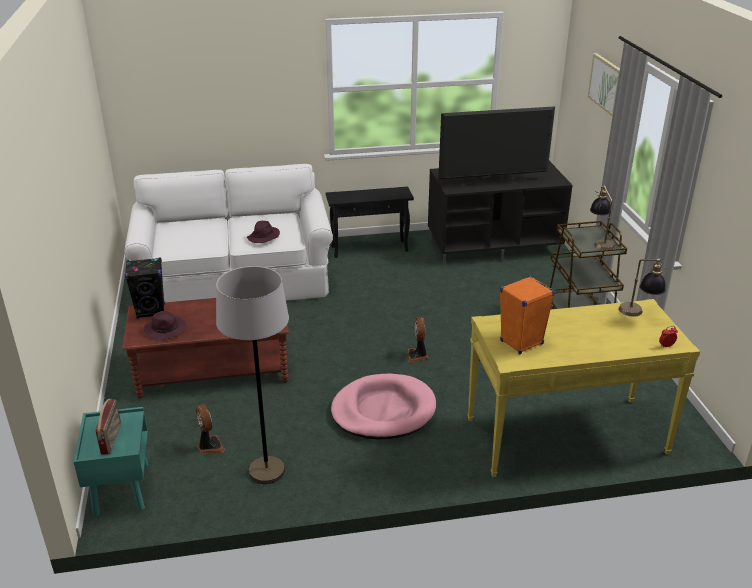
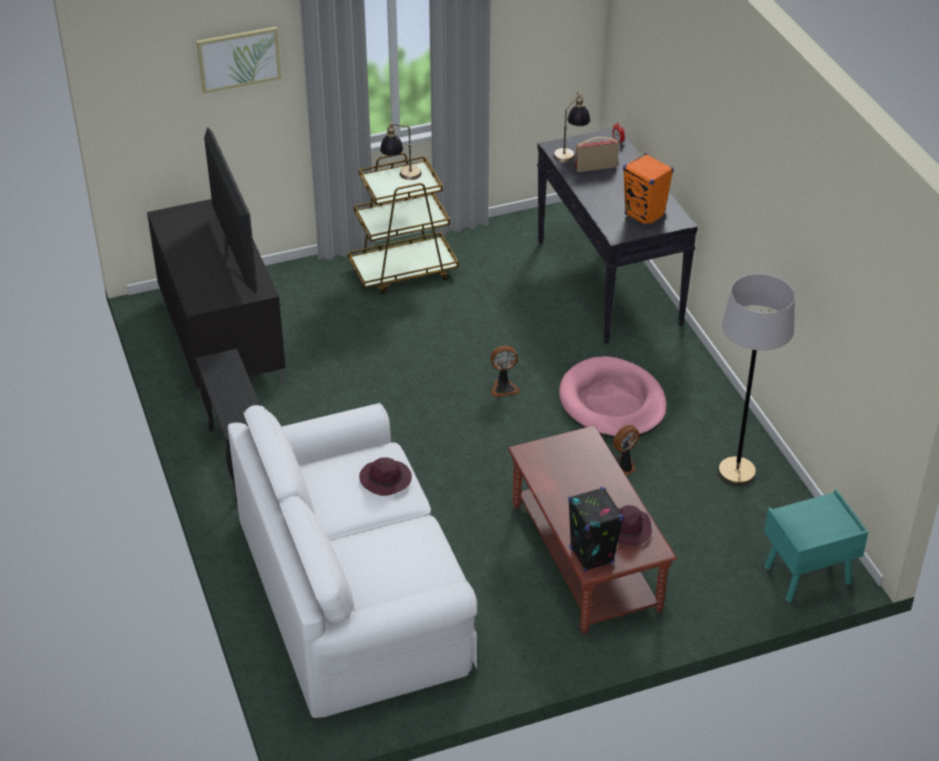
camera: 100 degrees left, 10 degrees up
(112, 439) = (821, 519): radio -> radio (595, 167)
(209, 446) = (718, 524): fan -> fan (622, 466)
(565, 436) = (609, 282): yellow console table -> black console table

